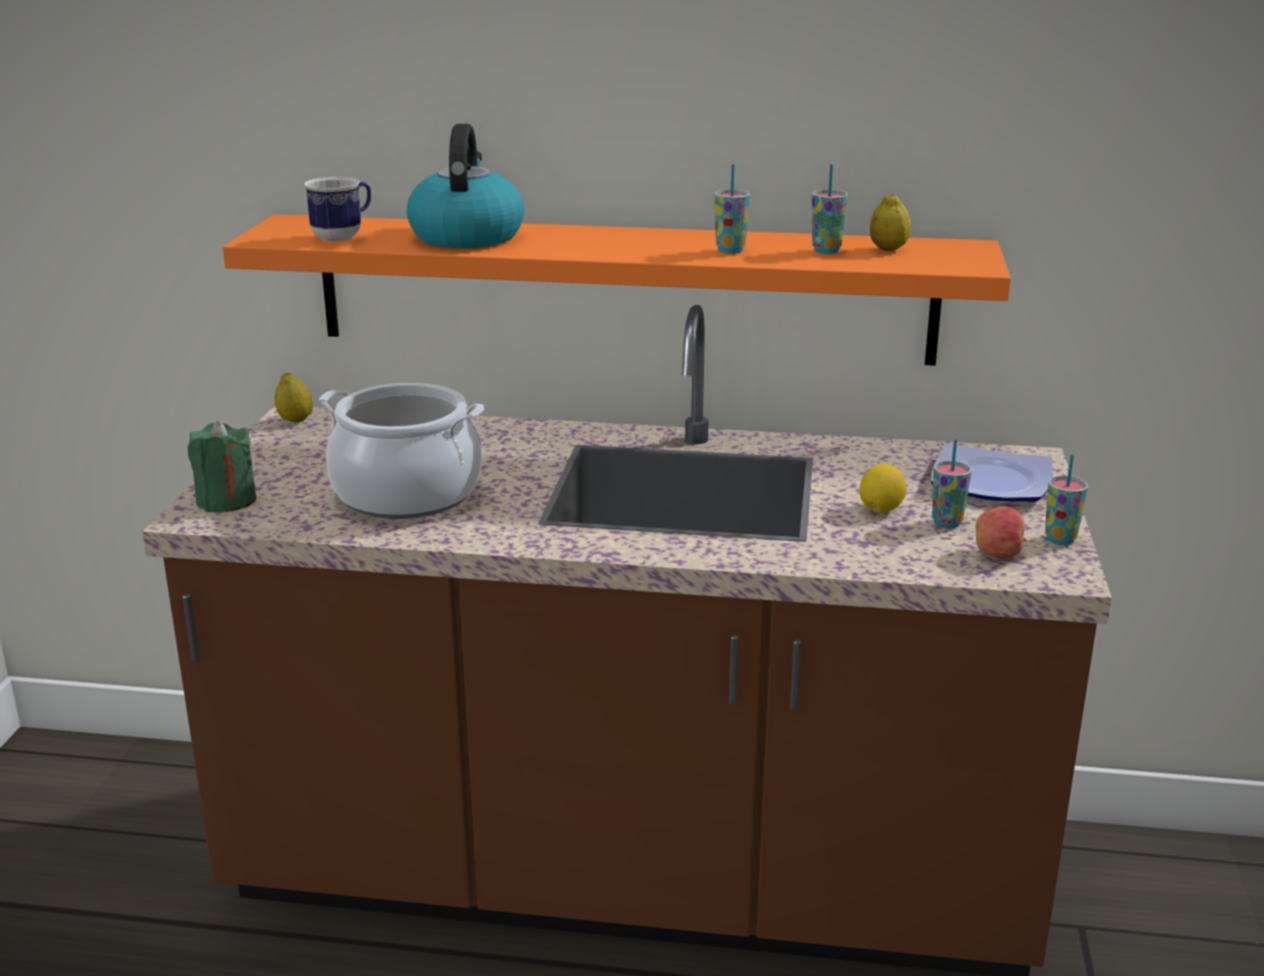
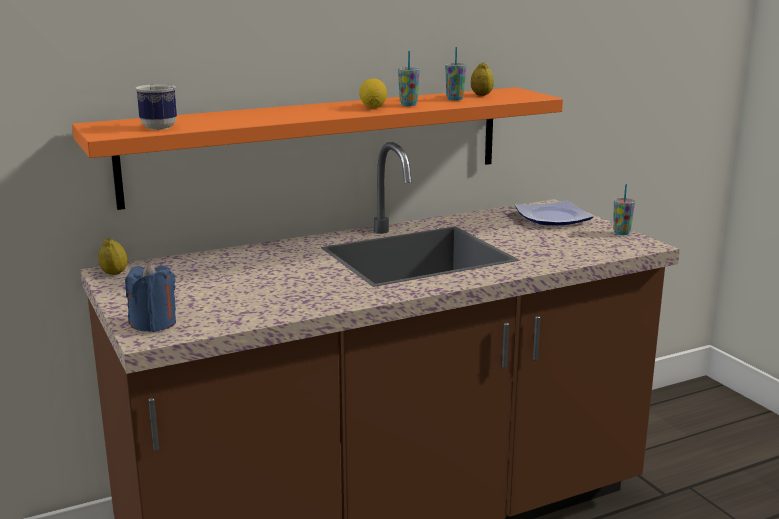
camera: 35 degrees left, 5 degrees down
(226, 500) = (153, 323): green candle -> blue candle
(407, 493) = (268, 291): cooking pot -> none
(466, 236) = (242, 117): kettle -> none
(881, 509) = (527, 239): lemon -> lemon (373, 107)
(947, 523) = (565, 238): cup -> none
(998, 555) = (609, 244): apple -> none

